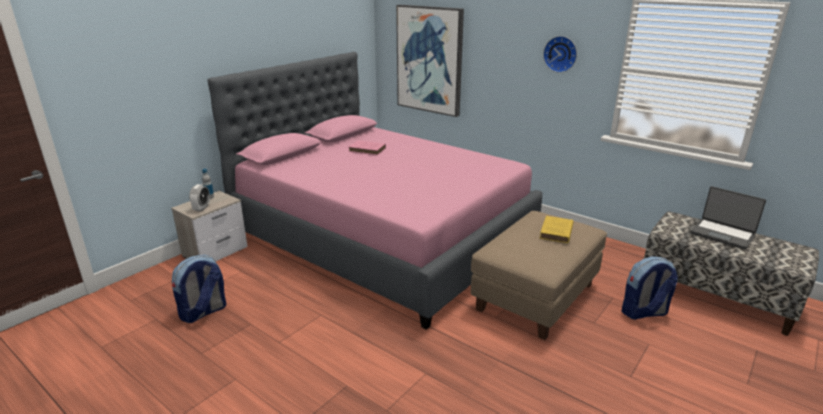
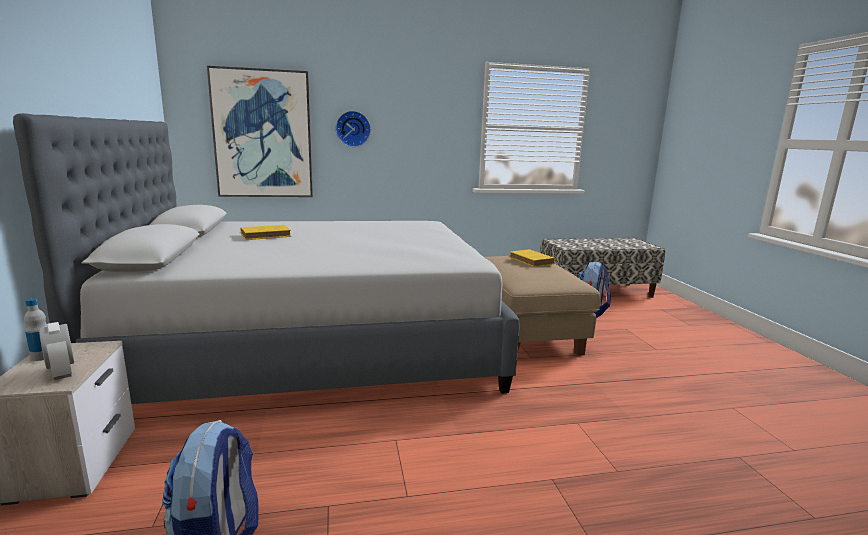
camera: 50 degrees left, 10 degrees down
(368, 150) = (267, 235): pink book -> yellow book
(383, 236) = (315, 343): pink bed -> grey bed
(561, 54) = (426, 116): wall clock -> wall clock (353, 129)
(722, 234) = (591, 242): laptop -> none

